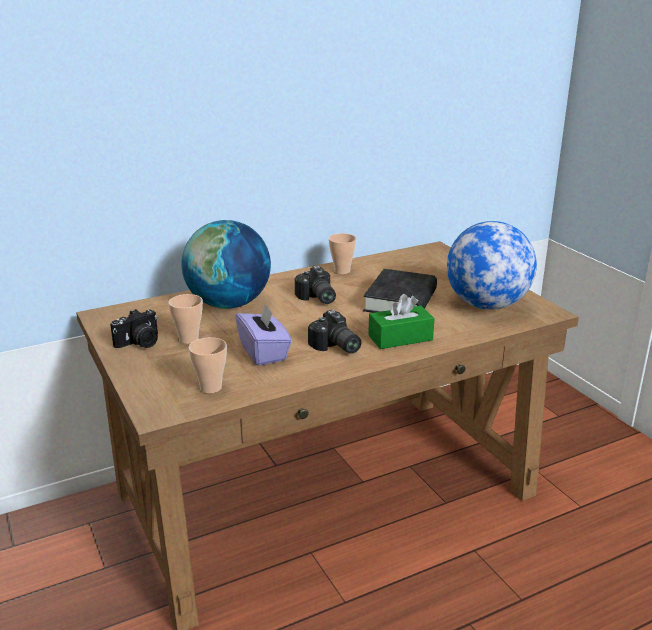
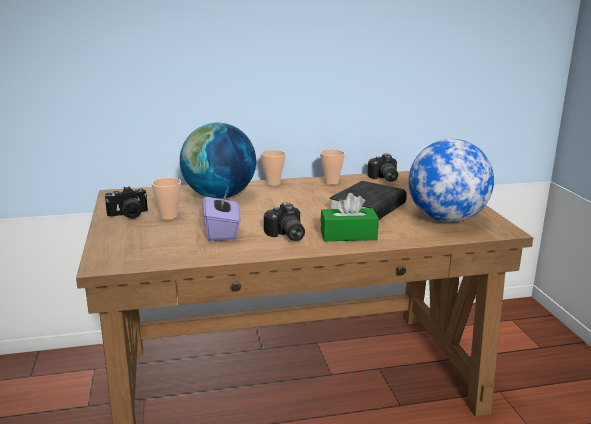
camera: 15 degrees right, 5 degrees down
(210, 388) = (159, 252): cup -> cup (273, 183)
(316, 298) = (295, 199): camera -> camera (383, 178)

